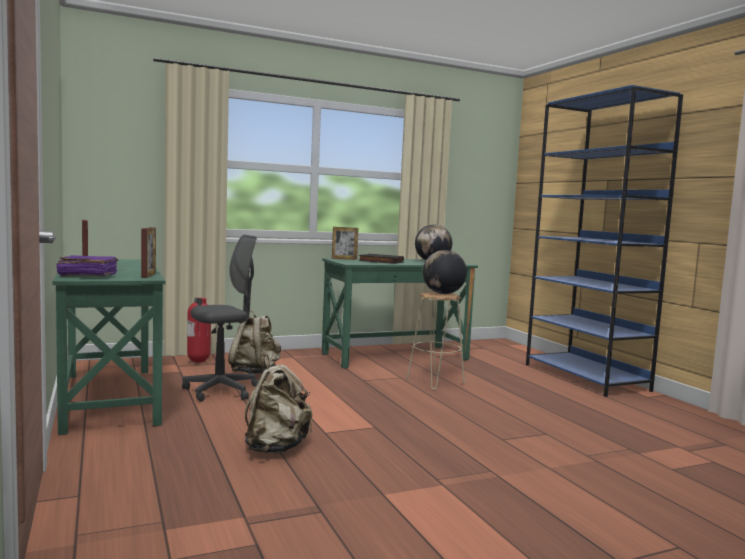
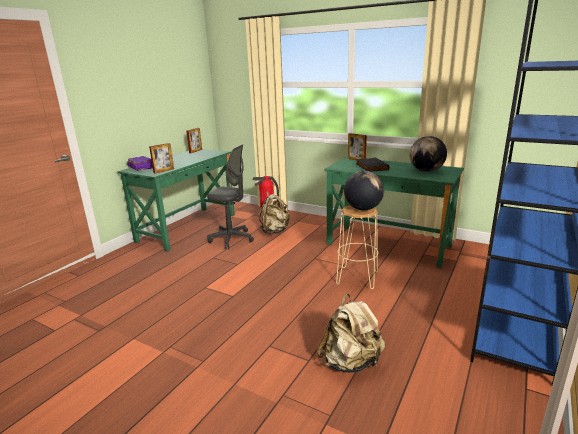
camera: 55 degrees right, 15 degrees up
(275, 448) = (167, 286): beige backpack -> beige backpack (350, 362)

